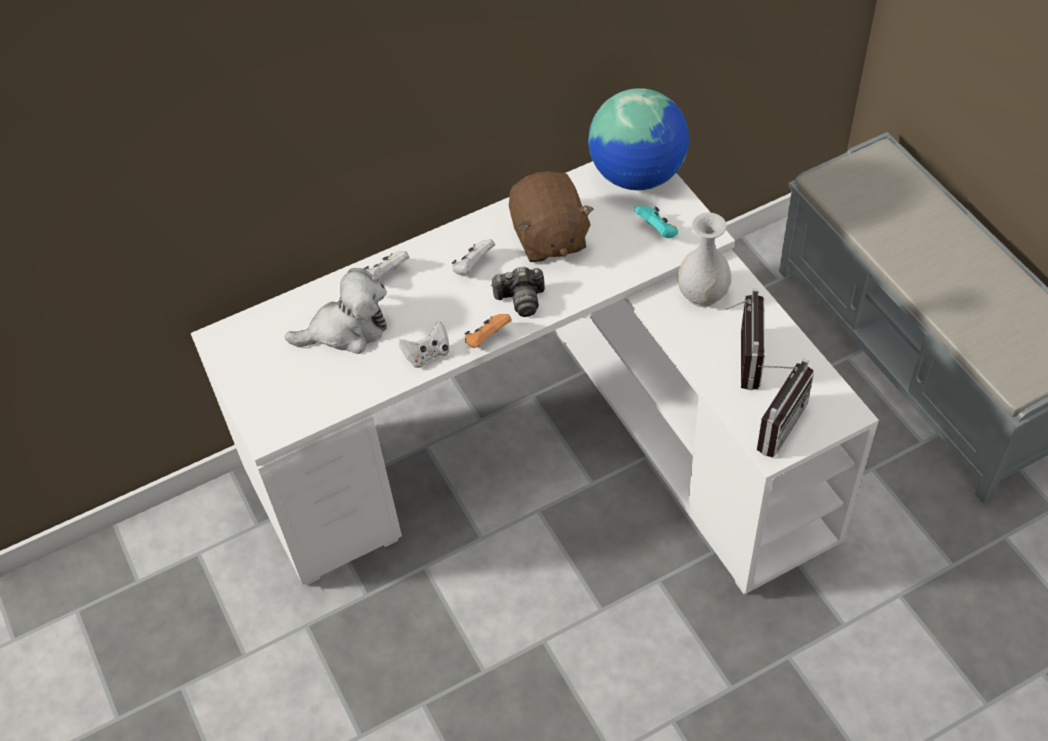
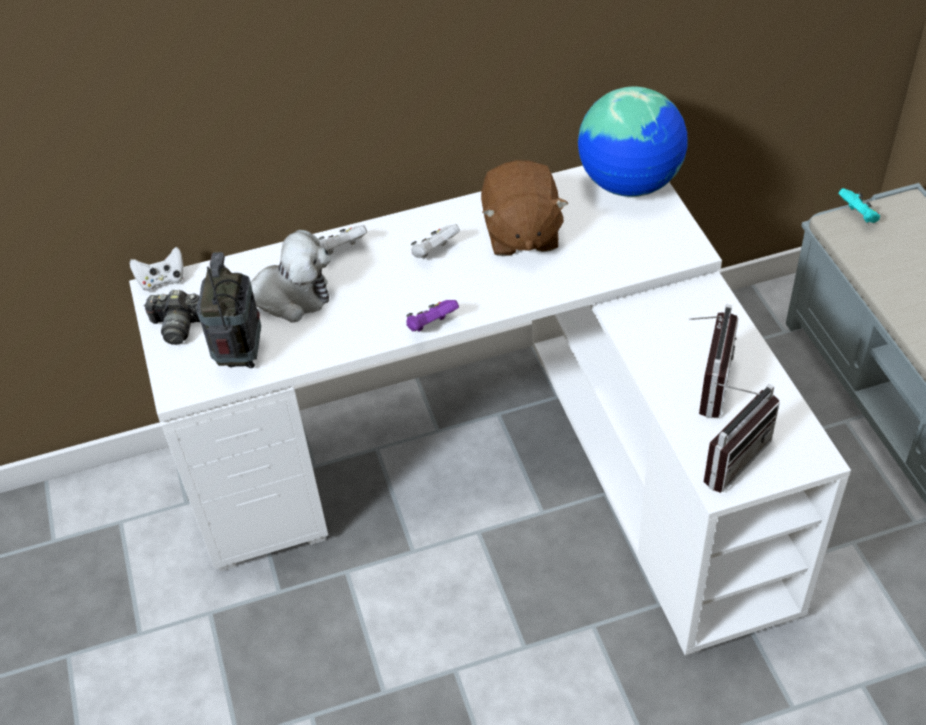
camera: 10 degrees right, 5 degrees down
(318, 393) = (240, 355): none -> radio
(427, 354) = (364, 332): white game controller -> white game controller (162, 280)
(487, 339) = (431, 326): orange game controller -> purple game controller
(521, 299) = (477, 290): camera -> camera (178, 326)
(657, 231) = (638, 241): turquoise game controller -> turquoise game controller (858, 216)
(703, 294) = (677, 312): white vase -> none

